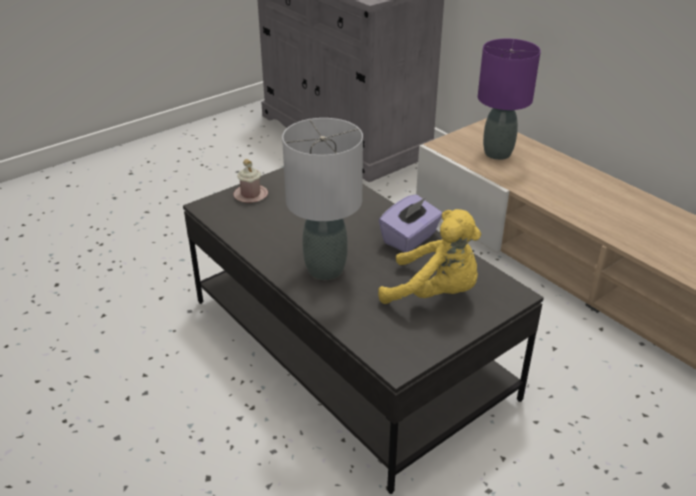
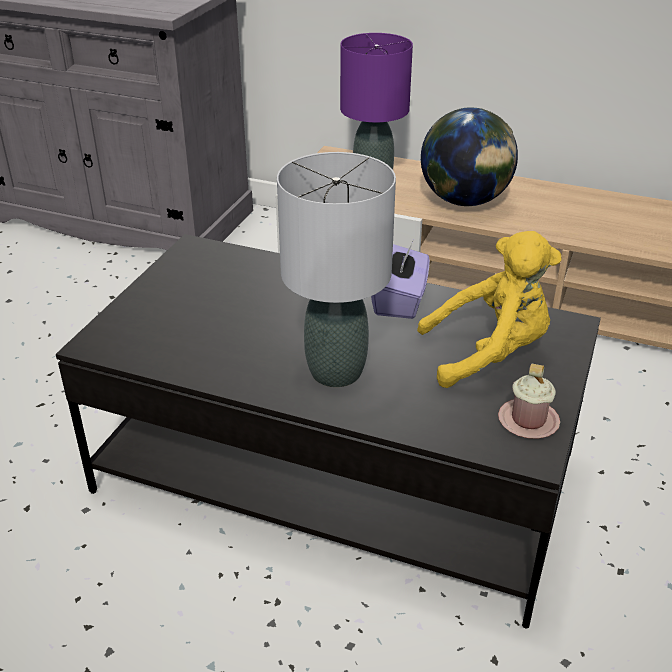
camera: 30 degrees left, 0 degrees up
(250, 195) = (144, 310): pink mug -> pink mug (528, 421)
(554, 187) = (464, 201): none -> globe

